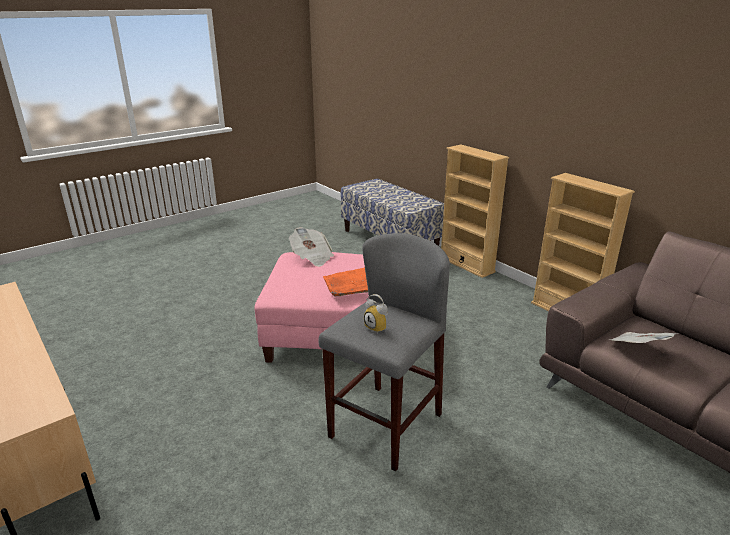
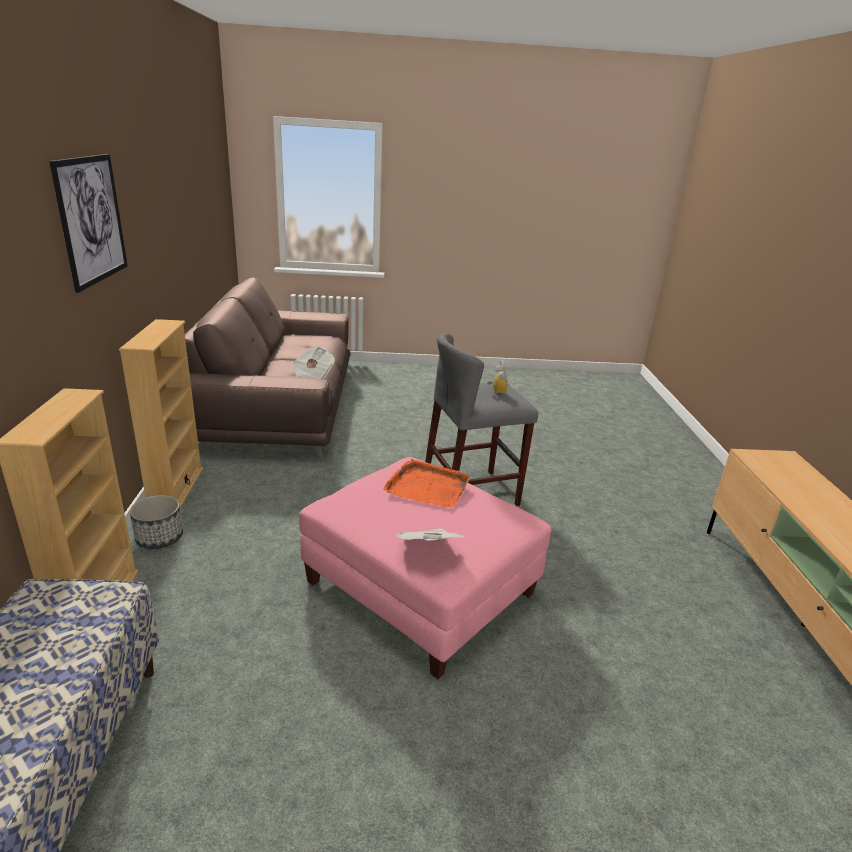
camera: 145 degrees left, 0 degrees up
(508, 291) = (159, 538): none -> planter
(591, 81) = (92, 220): none -> picture

